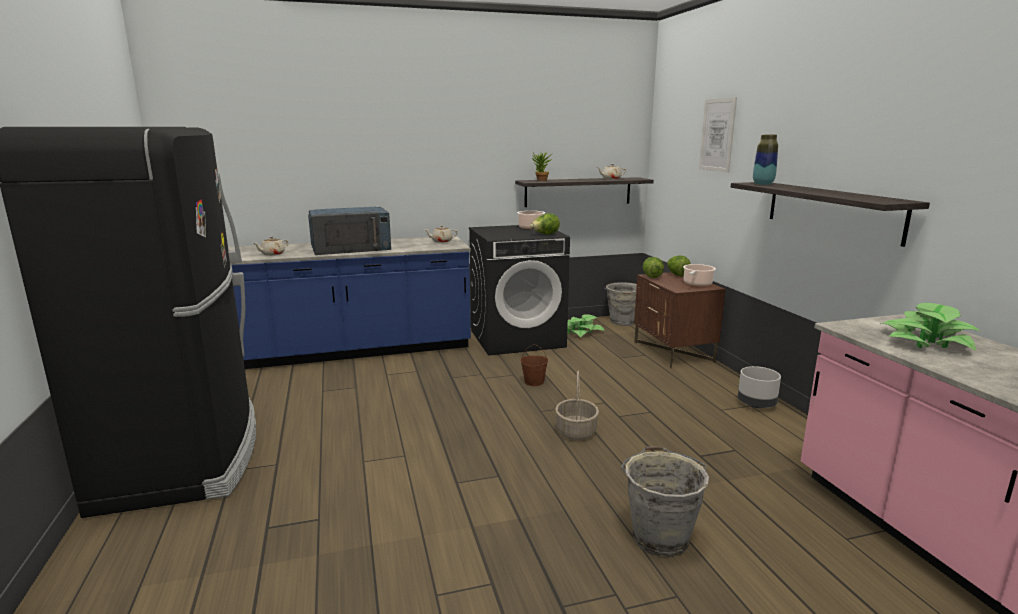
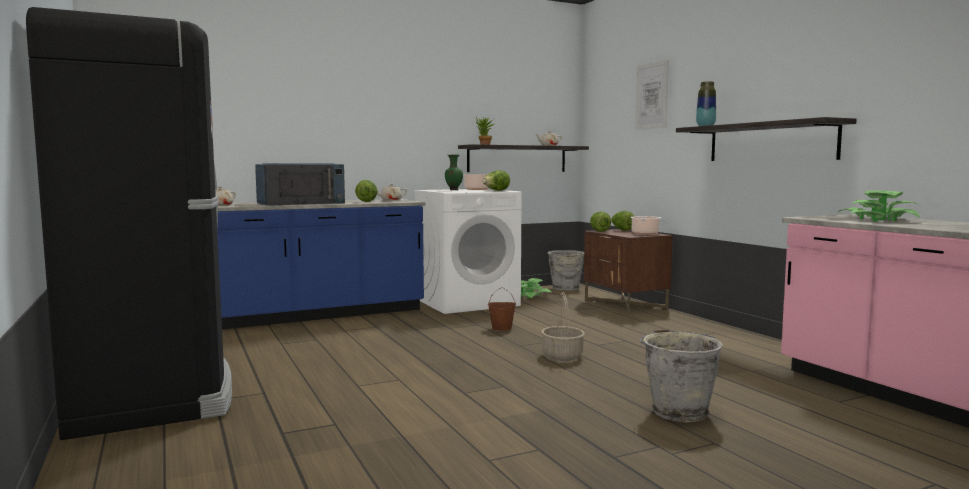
camera: 10 degrees left, 10 degrees down
(415, 245) = (366, 201): none -> lettuce
(505, 230) = (453, 190): none -> green vase
(517, 338) = (467, 302): black washing machine -> white washing machine
(756, 404) = (719, 332): grey planter -> none

